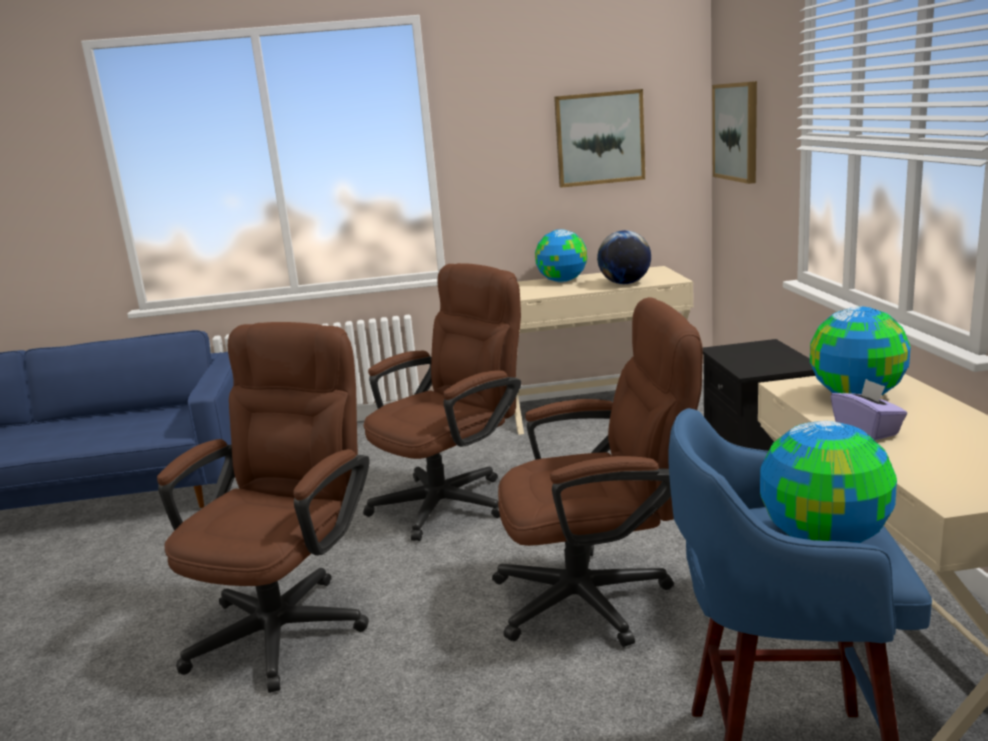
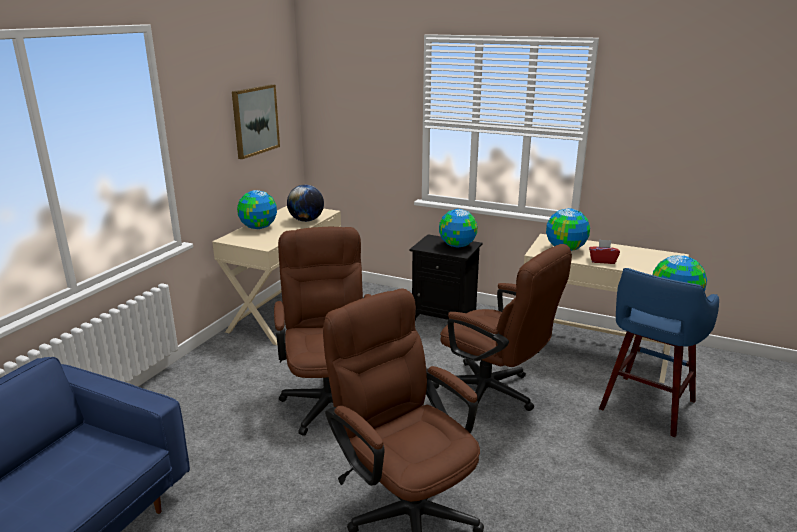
camera: 60 degrees left, 5 degrees up
(599, 597) = (494, 394): brown office chair -> brown office chair turned 105 degrees clockwise
(736, 131) = (340, 113): picture -> none
(772, 361) = (457, 246): none -> globe
(867, 430) = (602, 261): purple tissue box -> red tissue box

